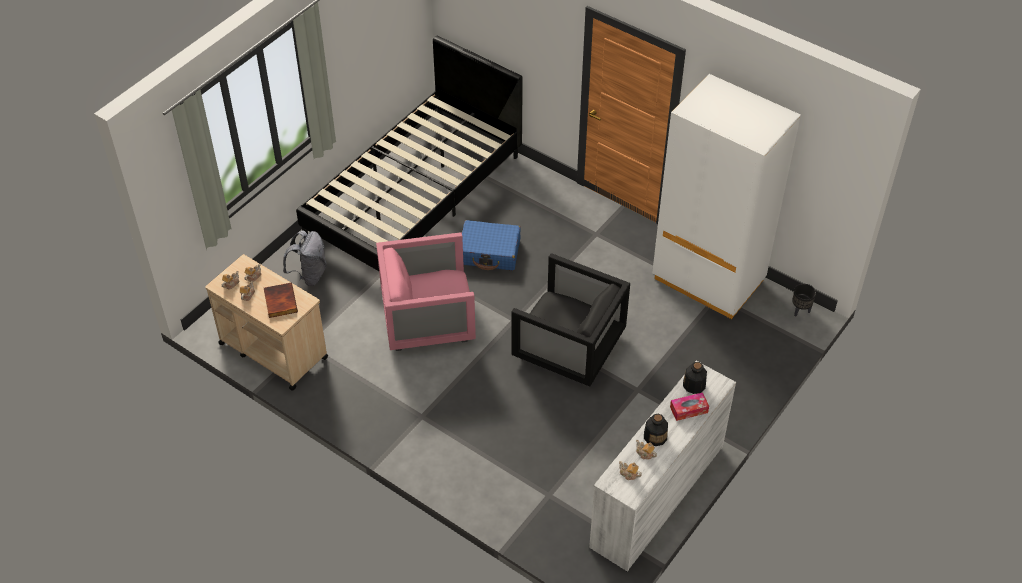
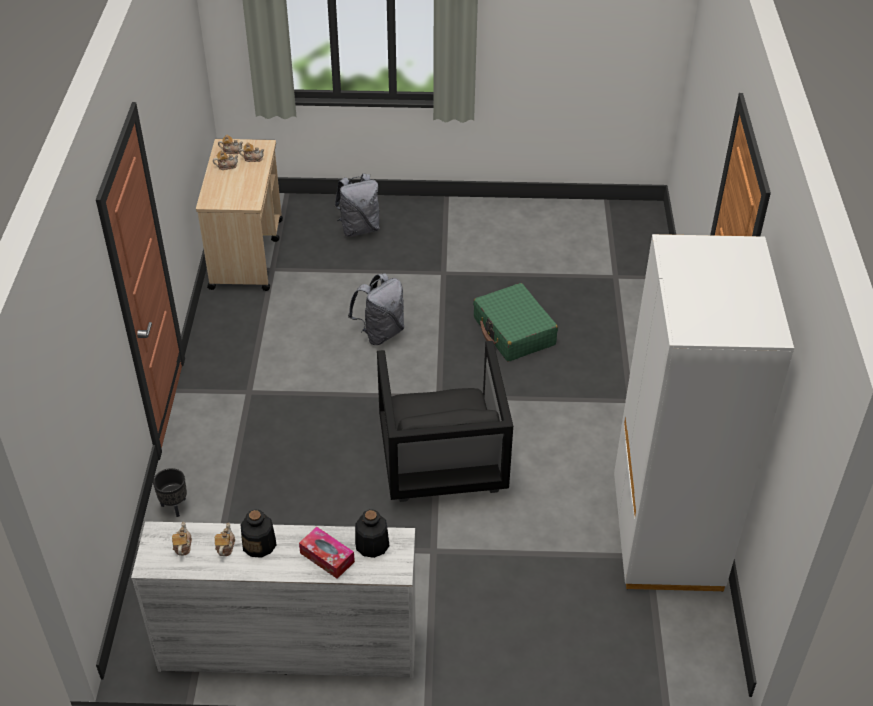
camera: 55 degrees right, 5 degrees down
(279, 301) = (235, 188): book -> none
(414, 195) = (532, 242): black bed -> none
(428, 318) = (380, 333): pink armchair -> grey backpack
(489, 252) = (514, 332): blue suitcase -> green suitcase
(800, 310) = (713, 657): black planter -> black planter (174, 507)

